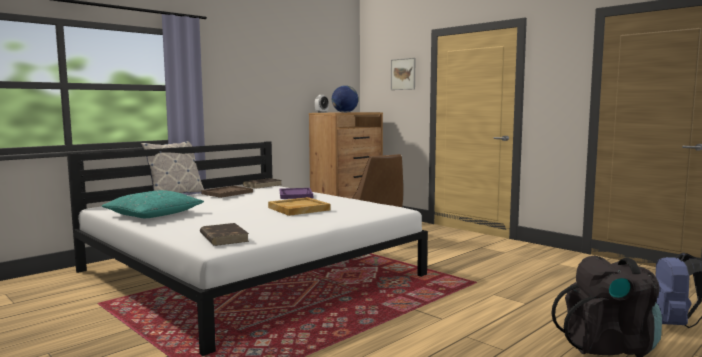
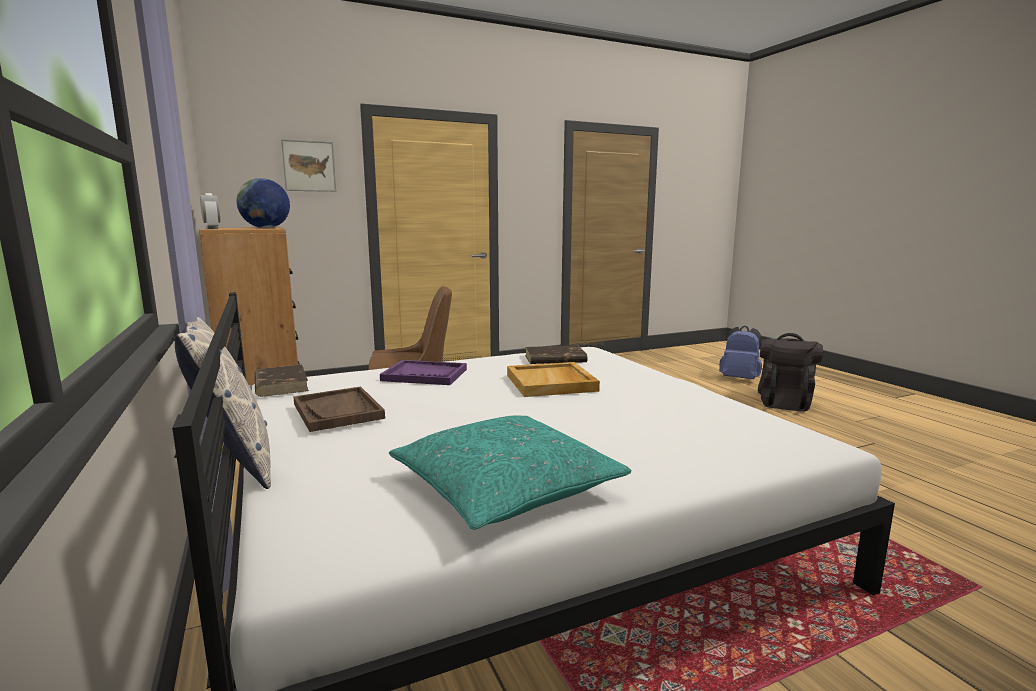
camera: 70 degrees left, 5 degrees up
(223, 237) = (754, 434): brown book -> brown book (554, 359)

